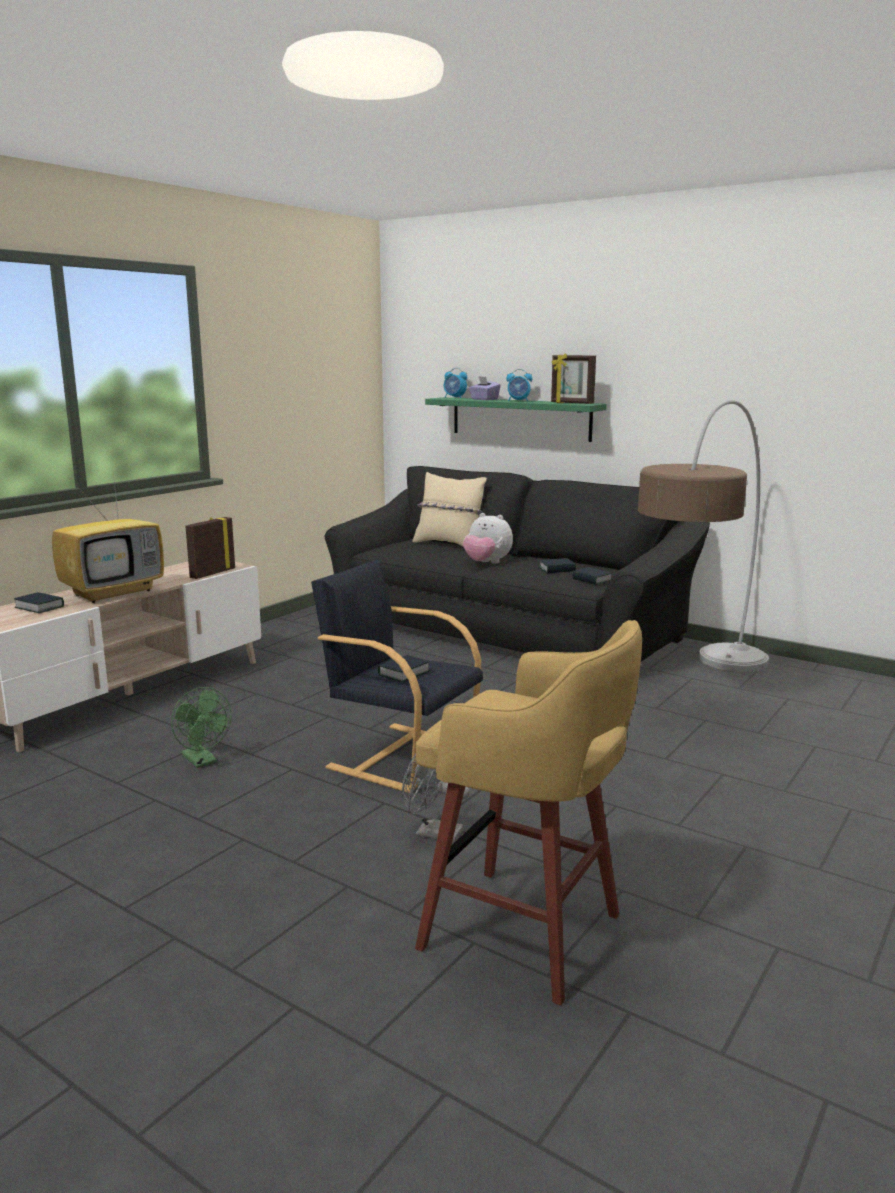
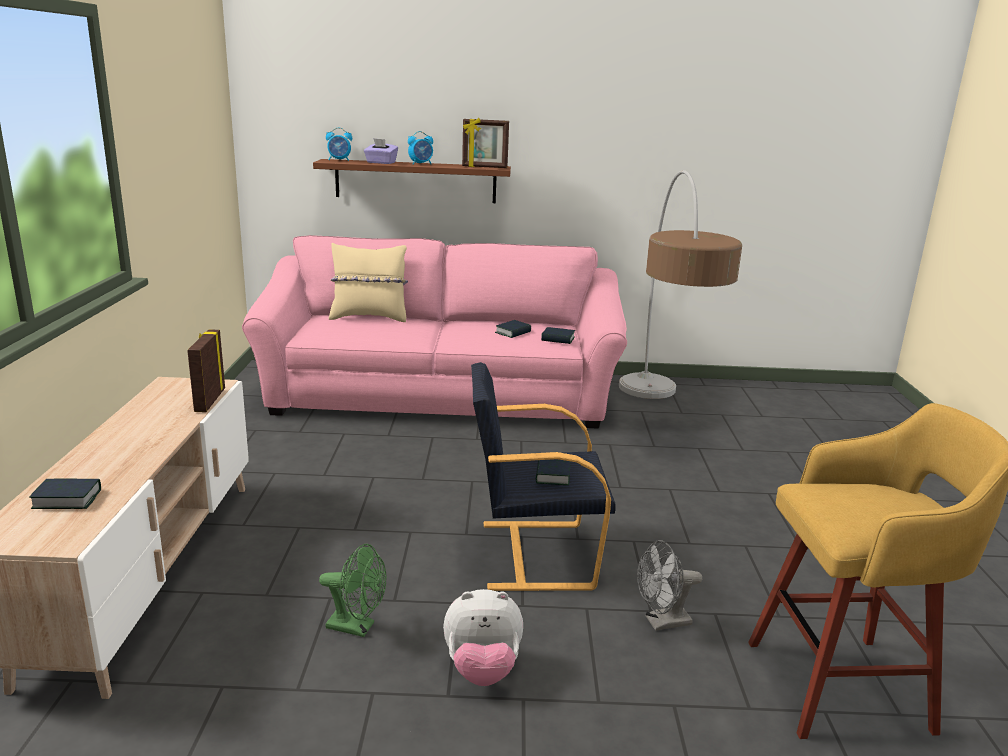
camera: 35 degrees left, 5 degrees up
(114, 592) = (133, 453): television -> none
(486, 563) = (436, 334): plush toy -> plush toy (482, 670)
(504, 630) = (440, 395): black sofa -> pink sofa
(520, 418) = (415, 181): green shelf -> brown shelf

